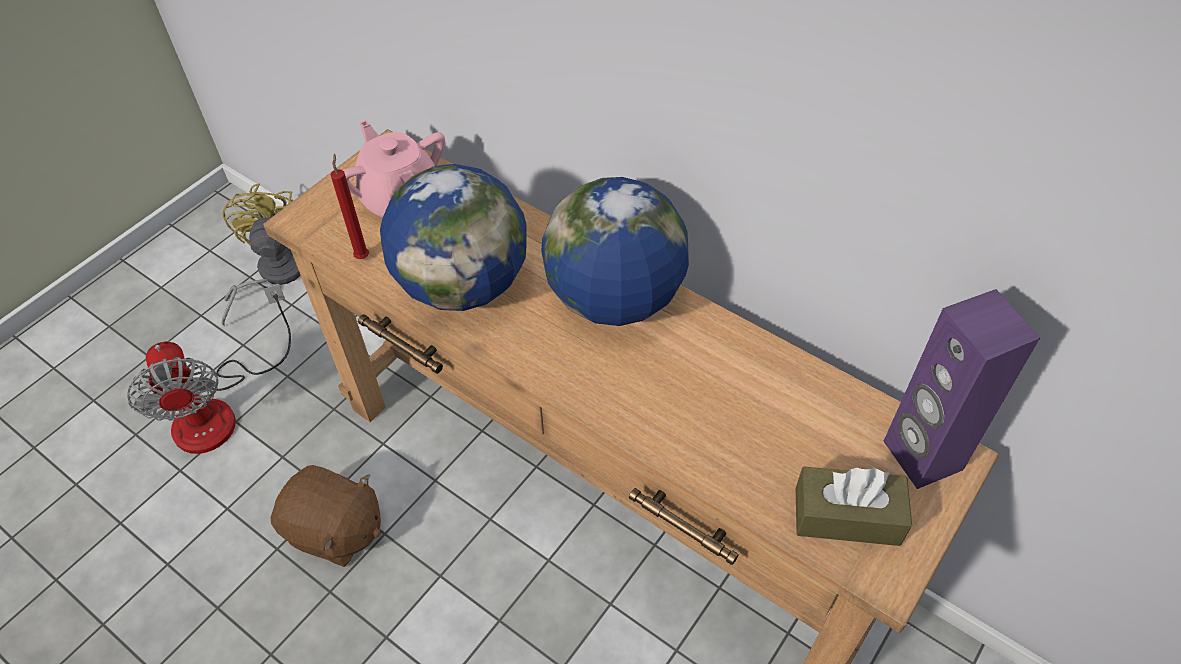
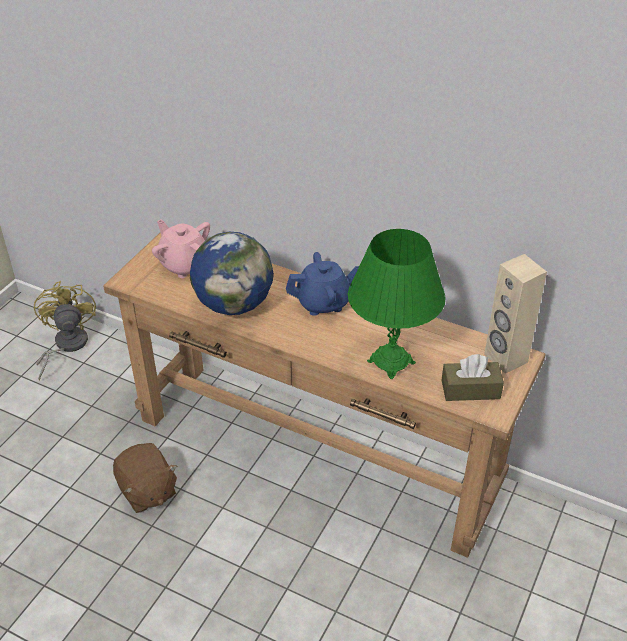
camera: 10 degrees left, 10 degrees down
(220, 408) = (50, 430): fan -> none
(335, 531) = (147, 491): brown plush toy -> brown plush toy turned 45 degrees clockwise
(362, 256) = (169, 295): red candle -> none
(614, 299) = (323, 303): globe -> blue teapot
(710, 437) = (391, 362): none -> green table lamp
(921, 456) = (505, 358): purple speaker -> beige speaker

